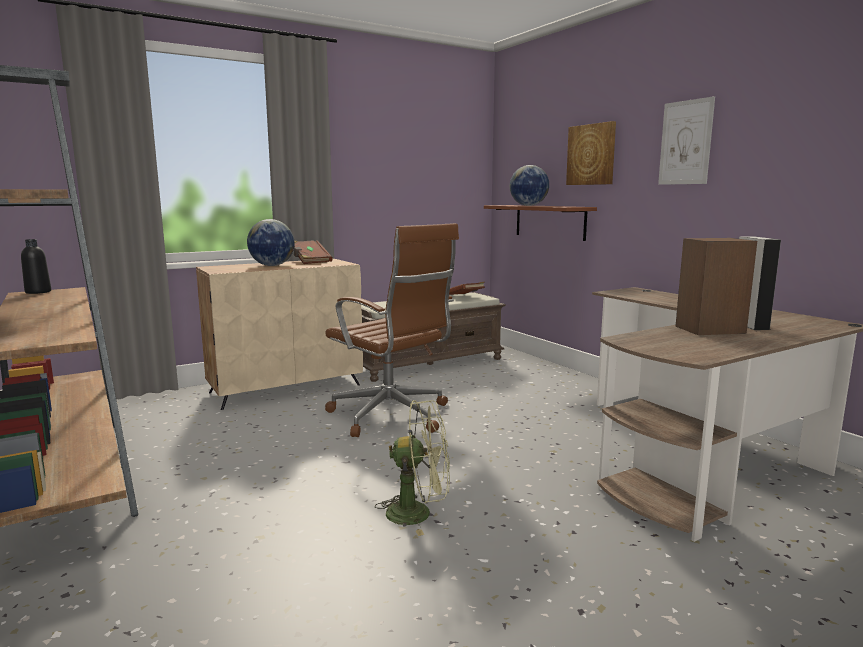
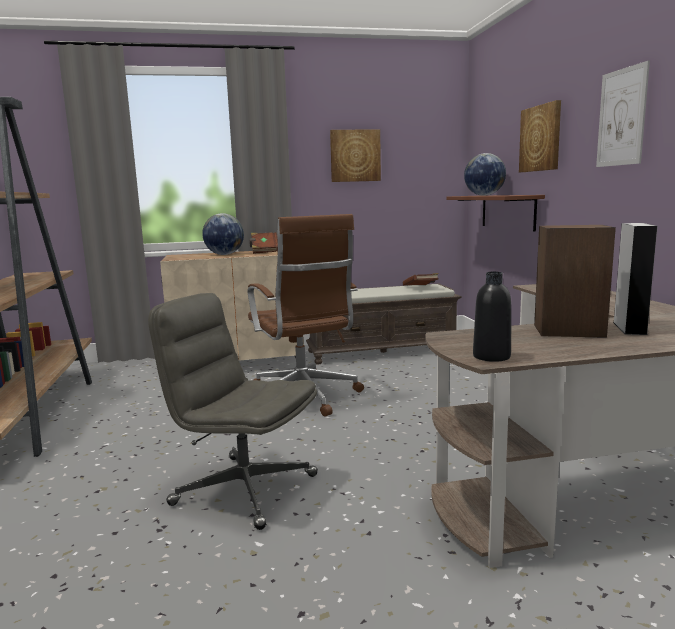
camera: 20 degrees right, 0 degrees up
(38, 292) = (35, 273): black bottle -> black bottle (491, 356)
(392, 160) = (355, 156): none -> picture
(418, 513) = (243, 489): green fan -> grey office chair

